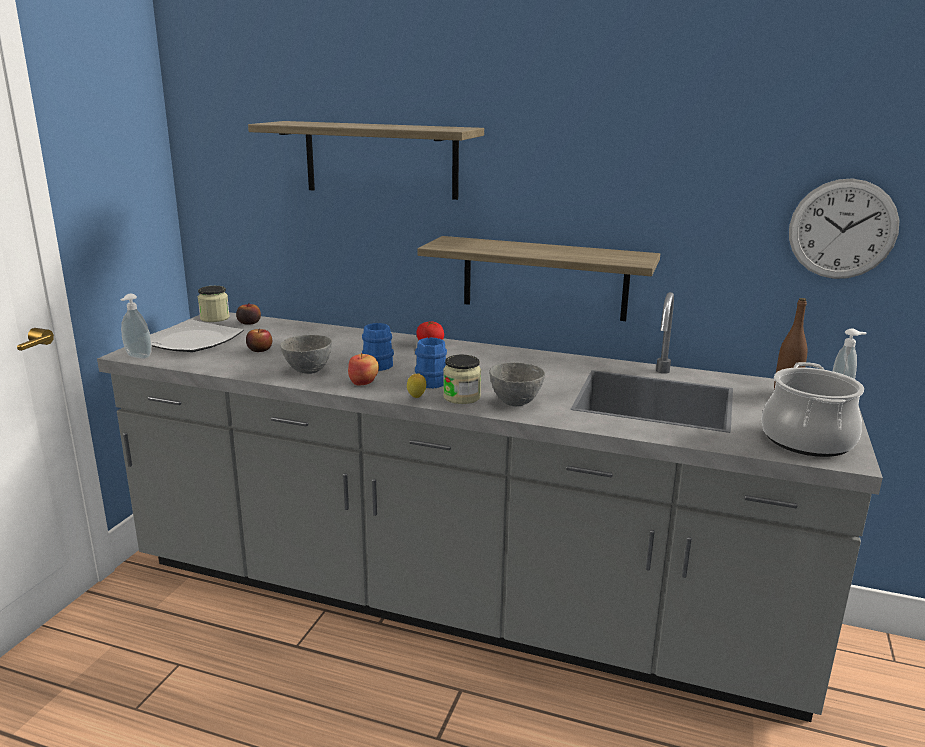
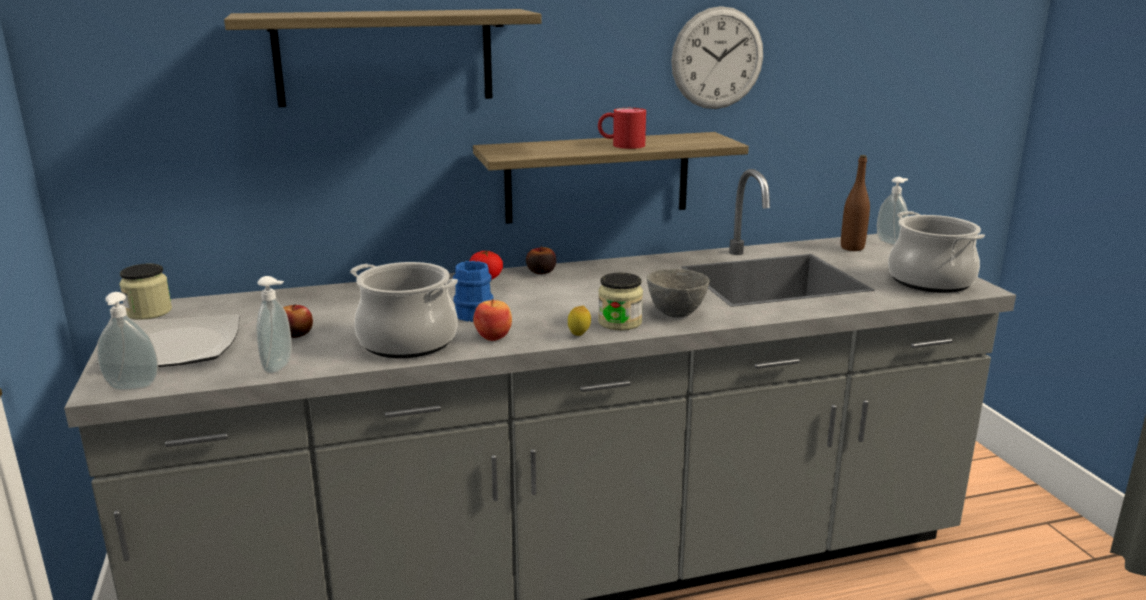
camera: 35 degrees left, 0 degrees up
(218, 366) = (280, 367): none -> soap dispenser
(249, 323) = (213, 306): apple -> apple (541, 272)
(309, 371) = (408, 341): grey bowl -> cooking pot
(432, 380) = (560, 314): blue mug -> none
(544, 251) = (621, 145): none -> red mug
(842, 229) = (866, 87): wall clock -> wall clock (717, 58)

